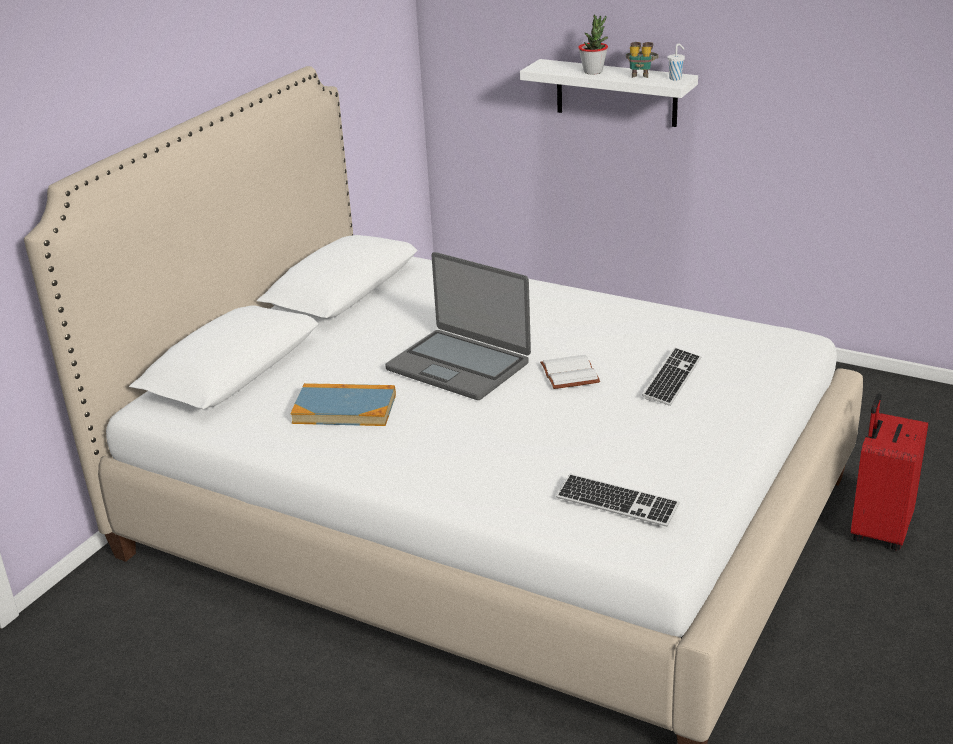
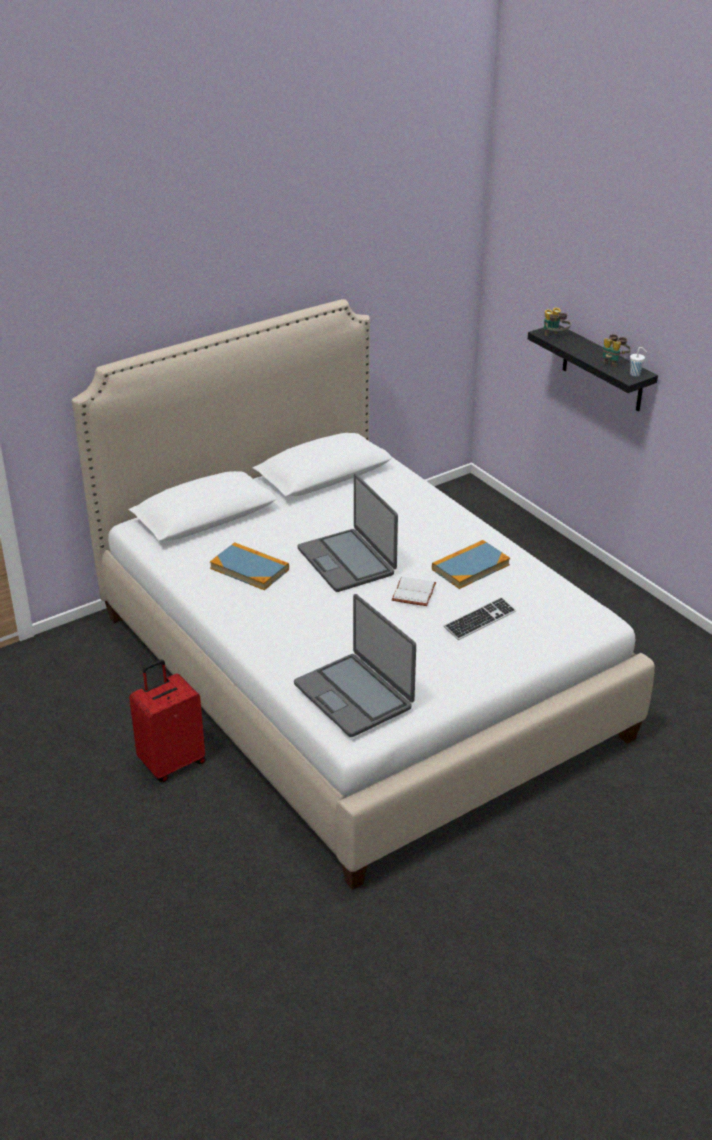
camera: 25 degrees right, 5 degrees up
(553, 68) = (554, 337): none -> binoculars
(593, 72) = (581, 349): potted plant -> none
(605, 331) = (470, 567): none -> book
(616, 93) = (603, 369): white shelf -> black shelf
(617, 503) = (354, 695): keyboard -> laptop
(879, 530) = (625, 787): red suitcase -> red suitcase (172, 762)

